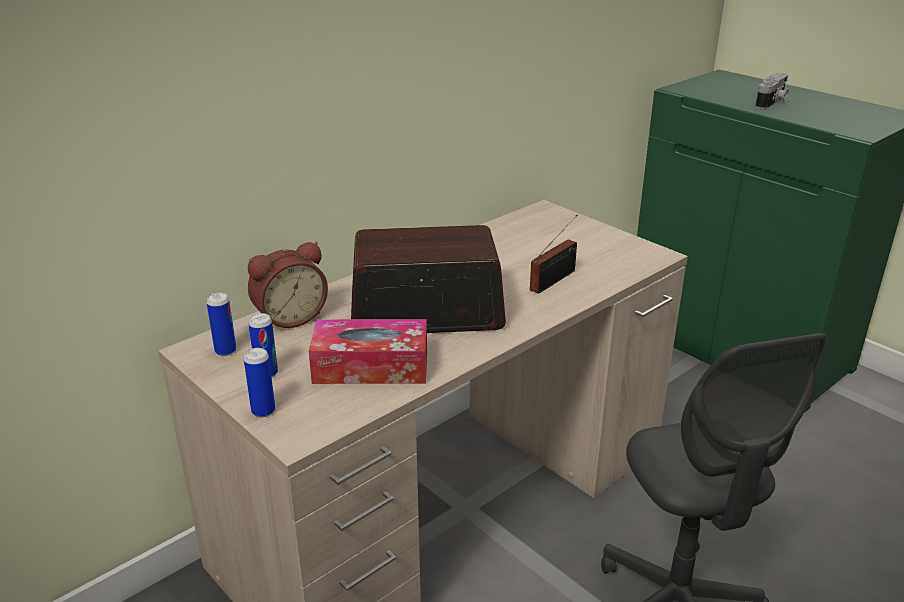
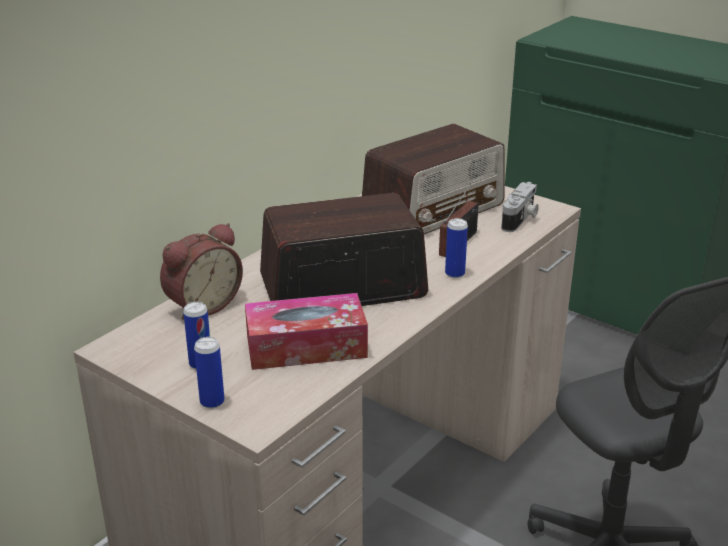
camera: 10 degrees left, 0 degrees up
(225, 351) = (147, 345): can -> can (454, 274)
(540, 246) = (434, 209): none -> radio
(771, 102) = (634, 48): camera -> camera (520, 219)

